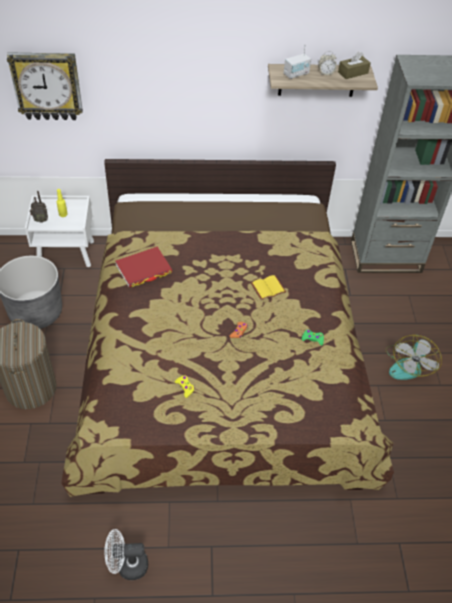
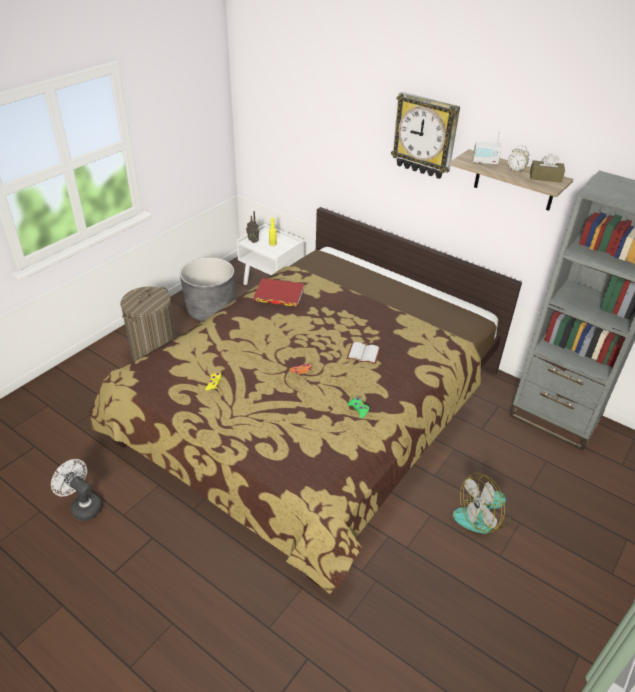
camera: 40 degrees right, 10 degrees down
(47, 86) = (289, 123): wall clock -> wall clock (425, 136)
(268, 287) = (364, 353): yellow book -> white book

